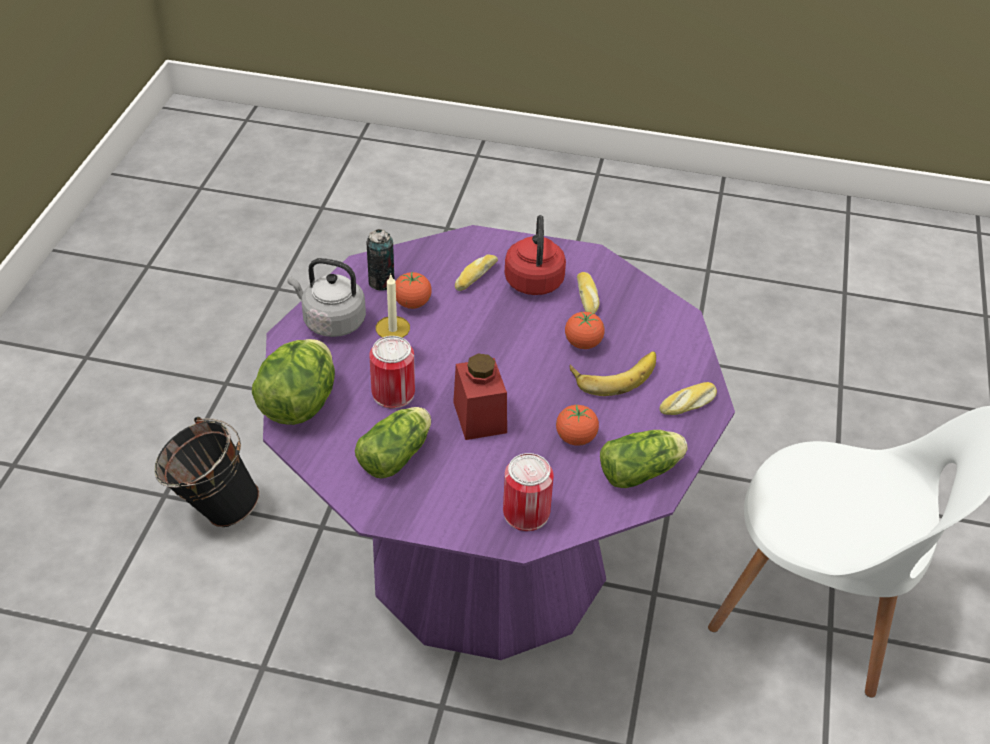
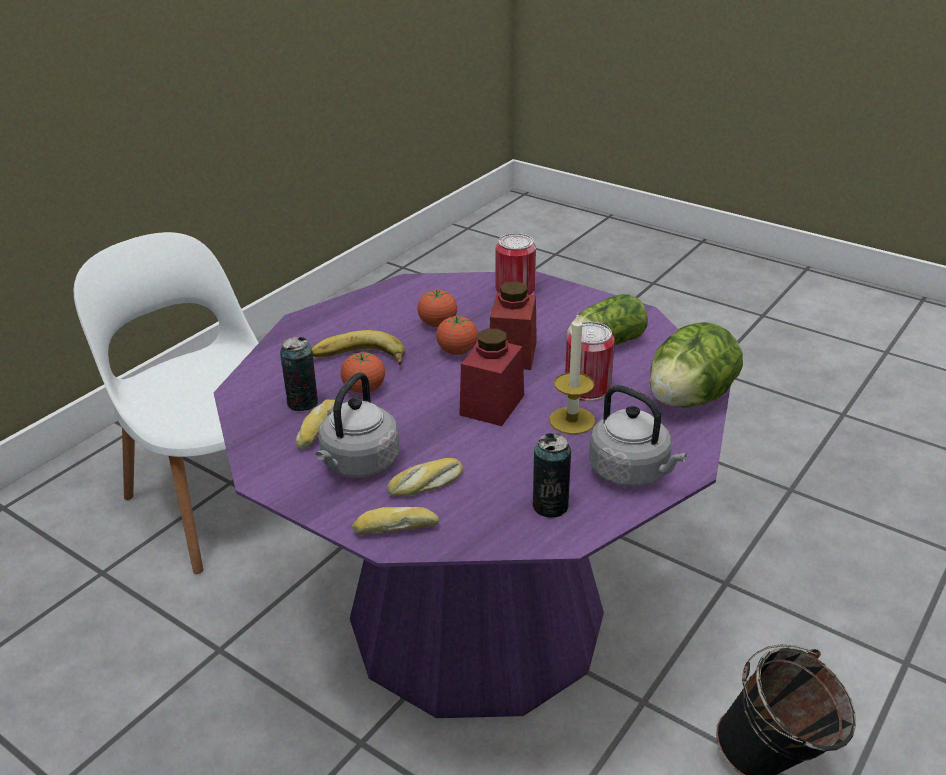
camera: 155 degrees left, 10 degrees down
(412, 303) = (523, 471): tomato -> tomato (457, 351)
(467, 355) = (492, 405): none -> red jar
(534, 279) = (358, 464): red kettle -> grey kettle
(620, 318) = (302, 403): none -> can
(643, 471) = (402, 295): lettuce -> none
(688, 405) = (318, 325): bread -> bread (396, 528)

